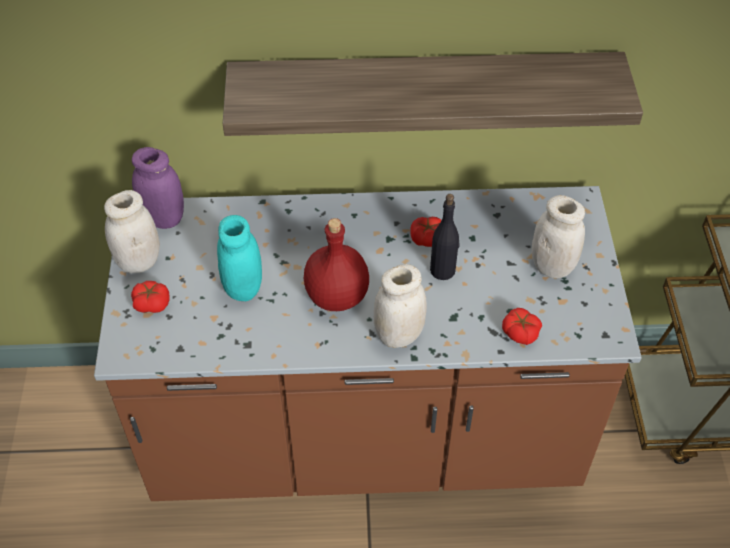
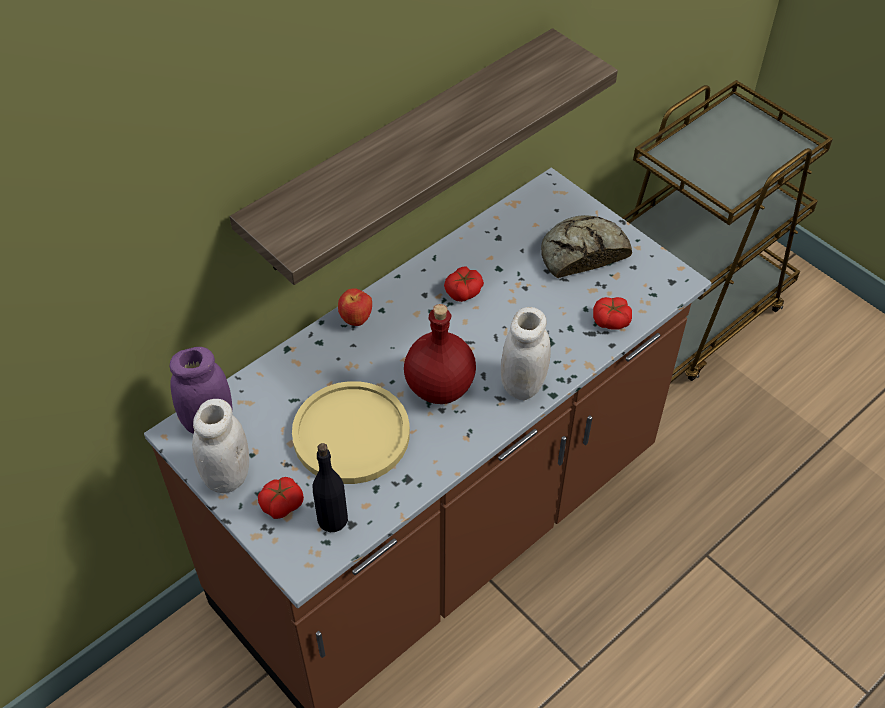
camera: 40 degrees left, 0 degrees up
(243, 287) = (351, 434): turquoise jar -> yellow plate
(329, 211) = (356, 320): none -> apple
(443, 270) = (503, 309): black bottle -> black bottle (333, 519)
(552, 266) = (581, 253): white jar -> bread

